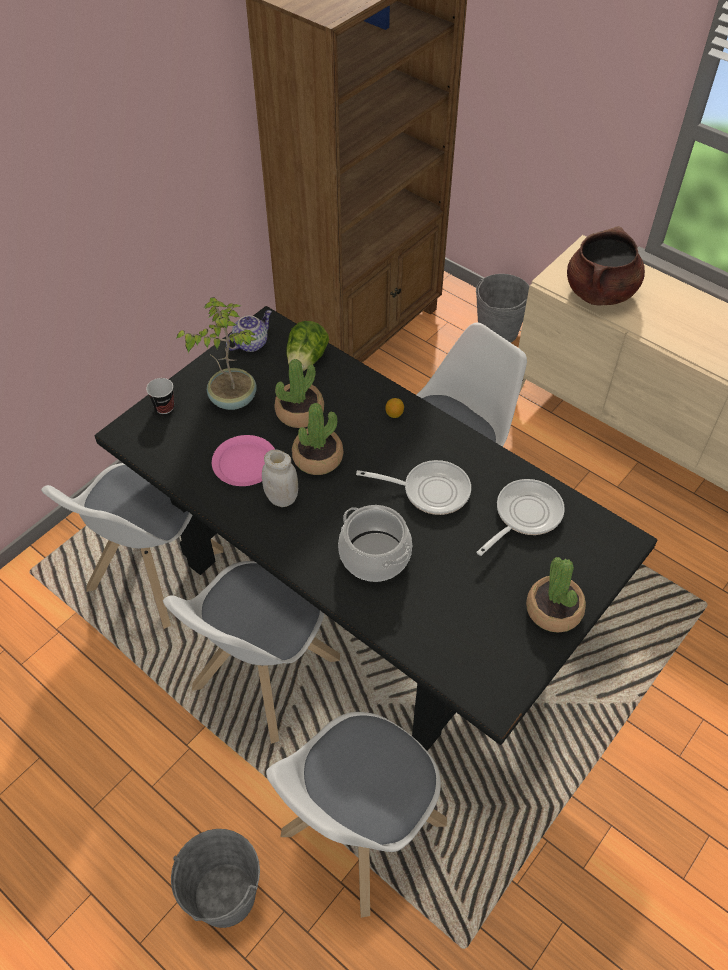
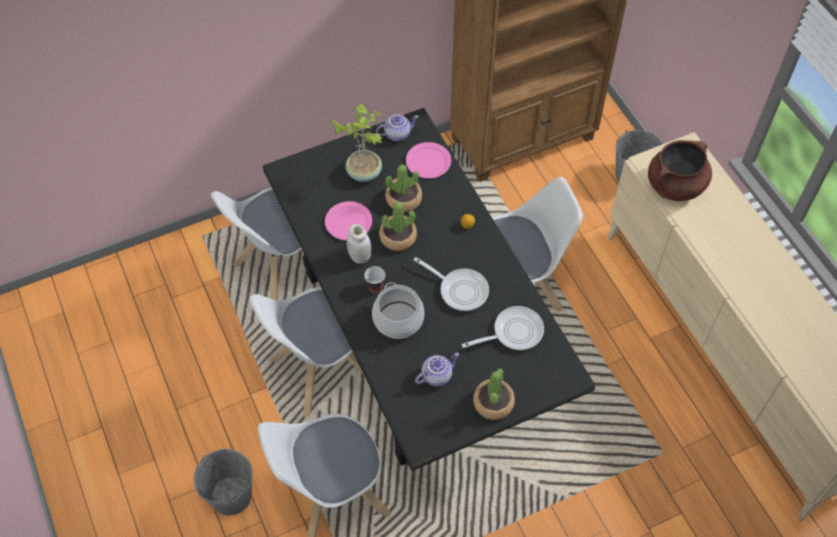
camera: 25 degrees right, 5 degrees up
(164, 407) = (316, 162): cup -> cup (375, 287)
(306, 361) = (428, 162): lettuce -> pink plate
(463, 605) = (436, 375): none -> teapot

